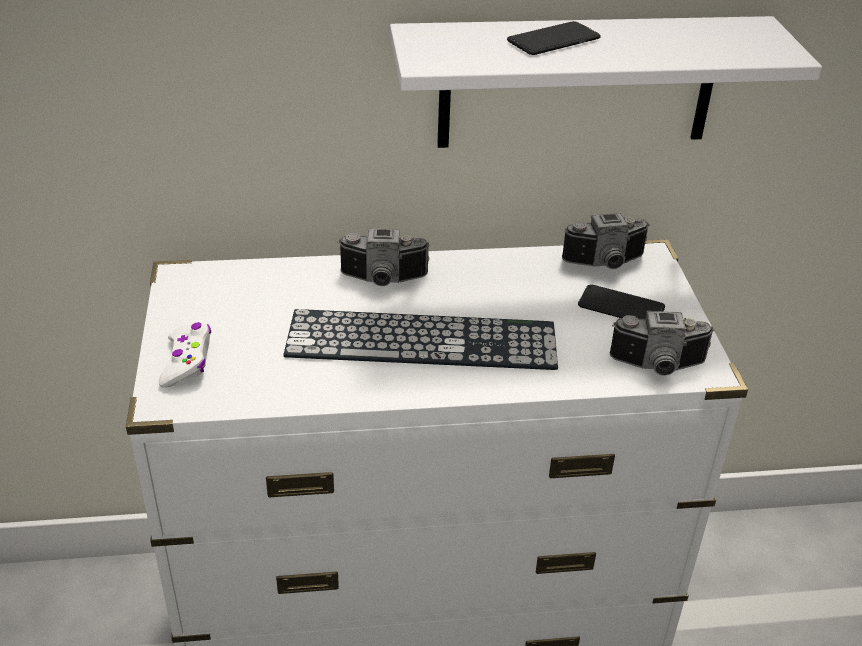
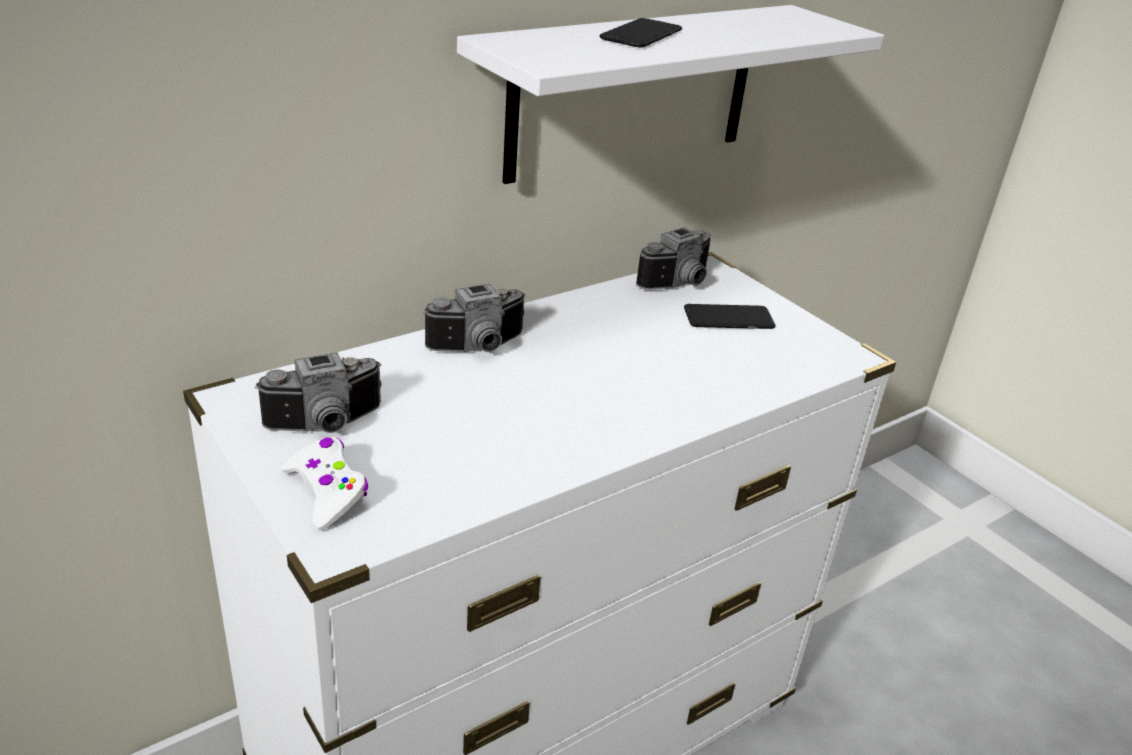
camera: 30 degrees left, 5 degrees down
(422, 340) = (574, 396): keyboard -> none
(658, 367) = (810, 363): camera -> camera (327, 425)

